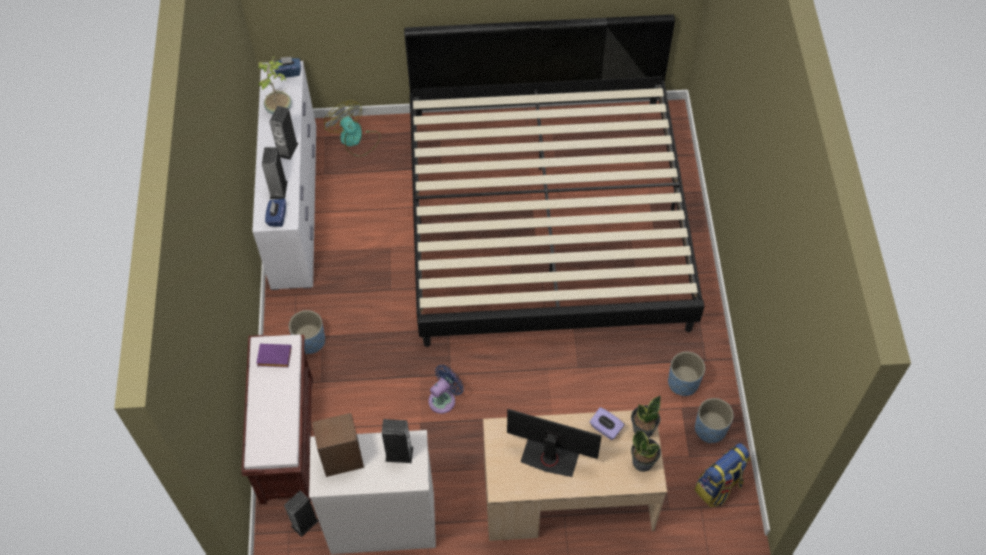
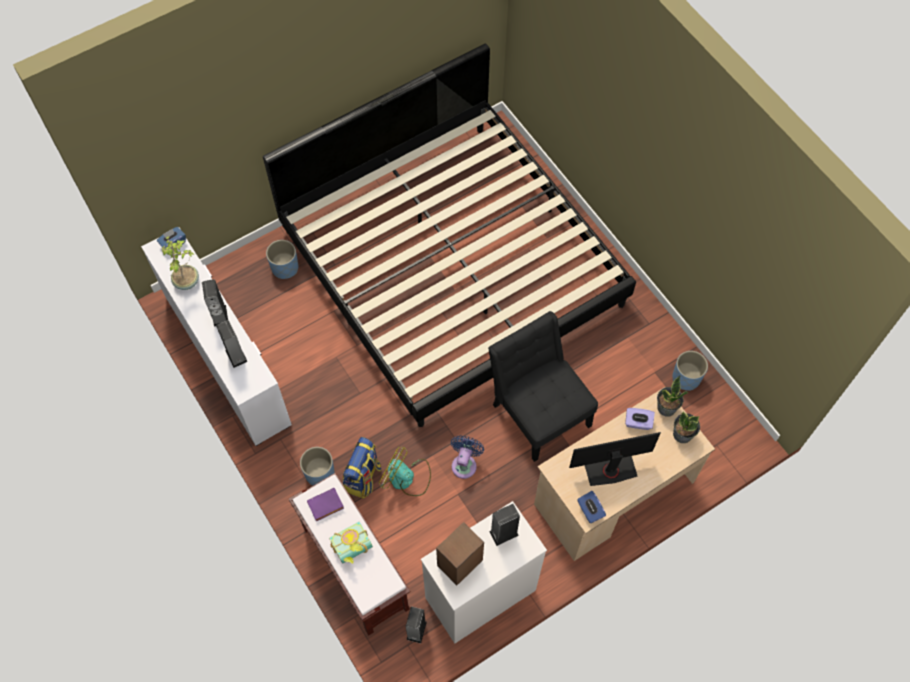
camera: 30 degrees left, 5 degrees up
(273, 407) = (353, 549): none -> book
(277, 217) = (251, 382): blue tissue box -> blue tissue box (590, 511)
(355, 139) = (243, 274): fan -> fan (406, 478)
(545, 386) = (539, 410): none -> black chair
(683, 382) = (643, 351): blue planter -> blue planter (285, 268)
(718, 487) = (719, 421): backpack -> backpack (363, 478)

